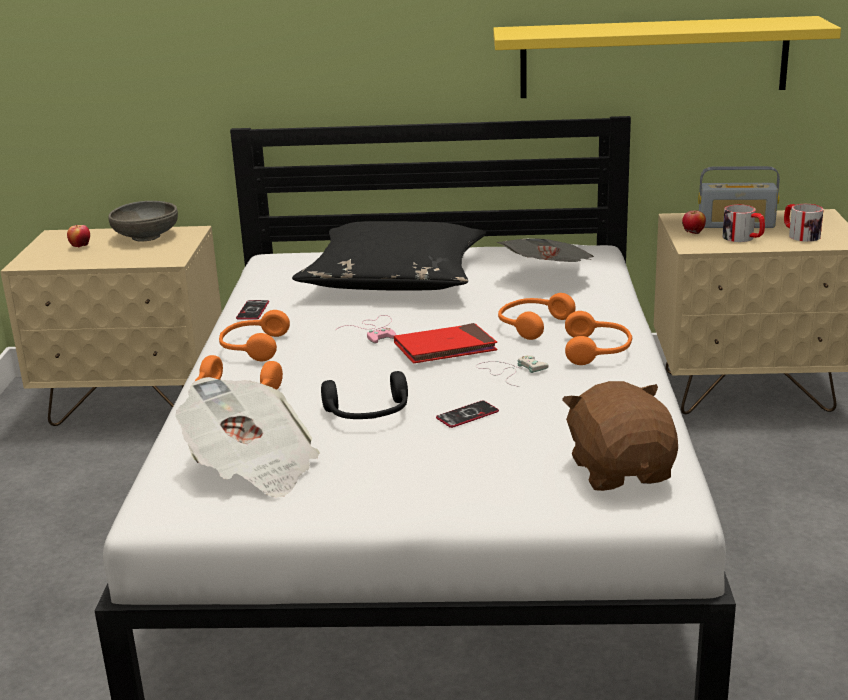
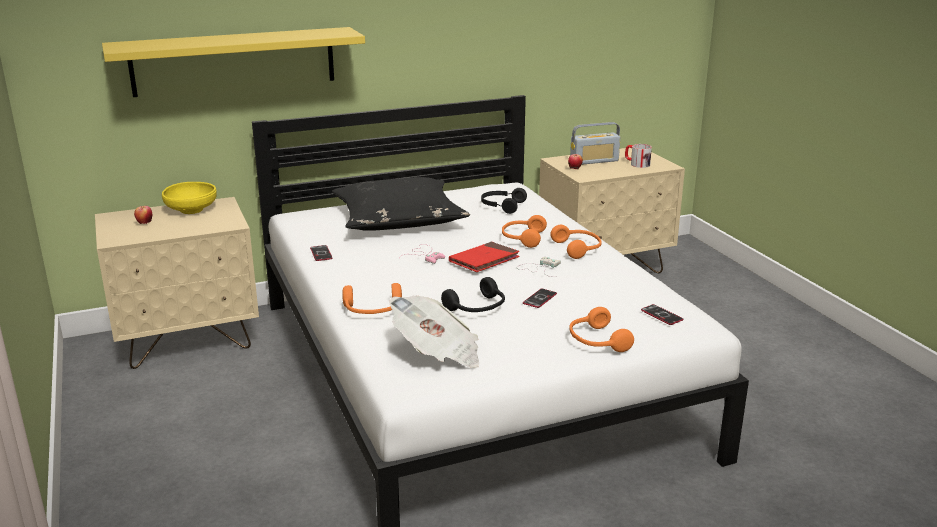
camera: 25 degrees left, 0 degrees up
(146, 237) = (191, 210): grey bowl -> yellow bowl
(253, 347) = (350, 278): orange headphones -> orange headphones (596, 341)
(548, 276) = (501, 206): newspaper -> black headphones
(621, 471) = (661, 315): brown plush toy -> phone
(653, 58) = (534, 55): yellow shelf -> yellow shelf (234, 61)
(743, 238) = (607, 169): mug -> none

